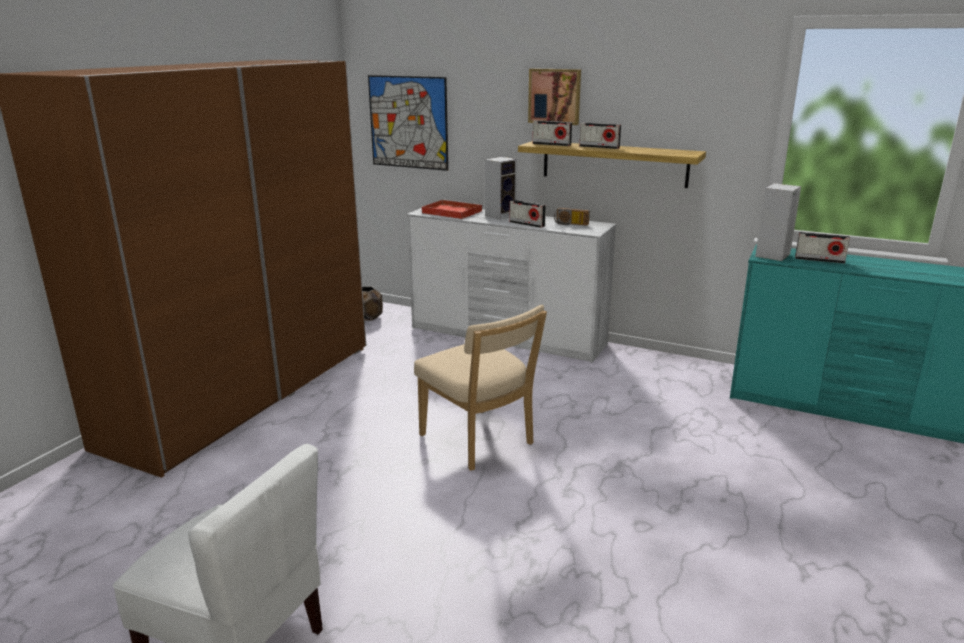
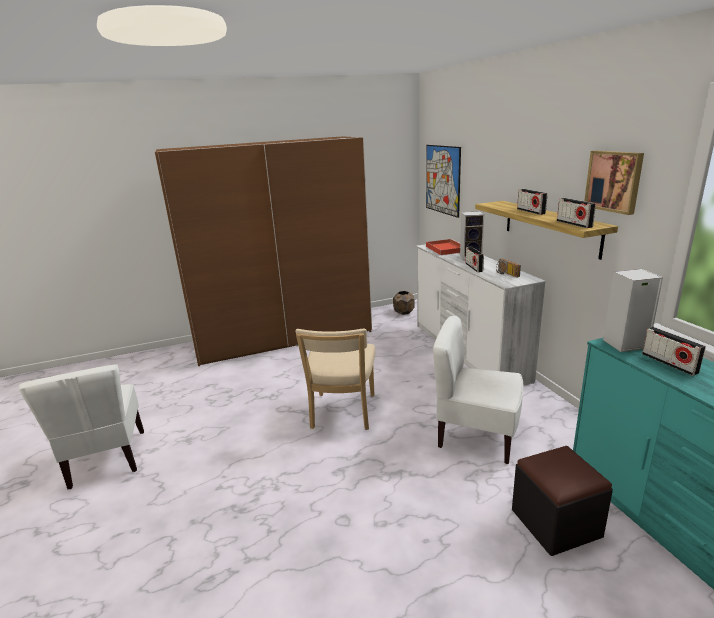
camera: 45 degrees right, 0 degrees up
(551, 144) = (502, 205): radio -> radio (574, 224)
(555, 96) = (517, 164): picture -> picture (614, 181)
(631, 405) = (476, 436): none -> white chair
(775, 438) = (555, 523): none -> black ottoman

